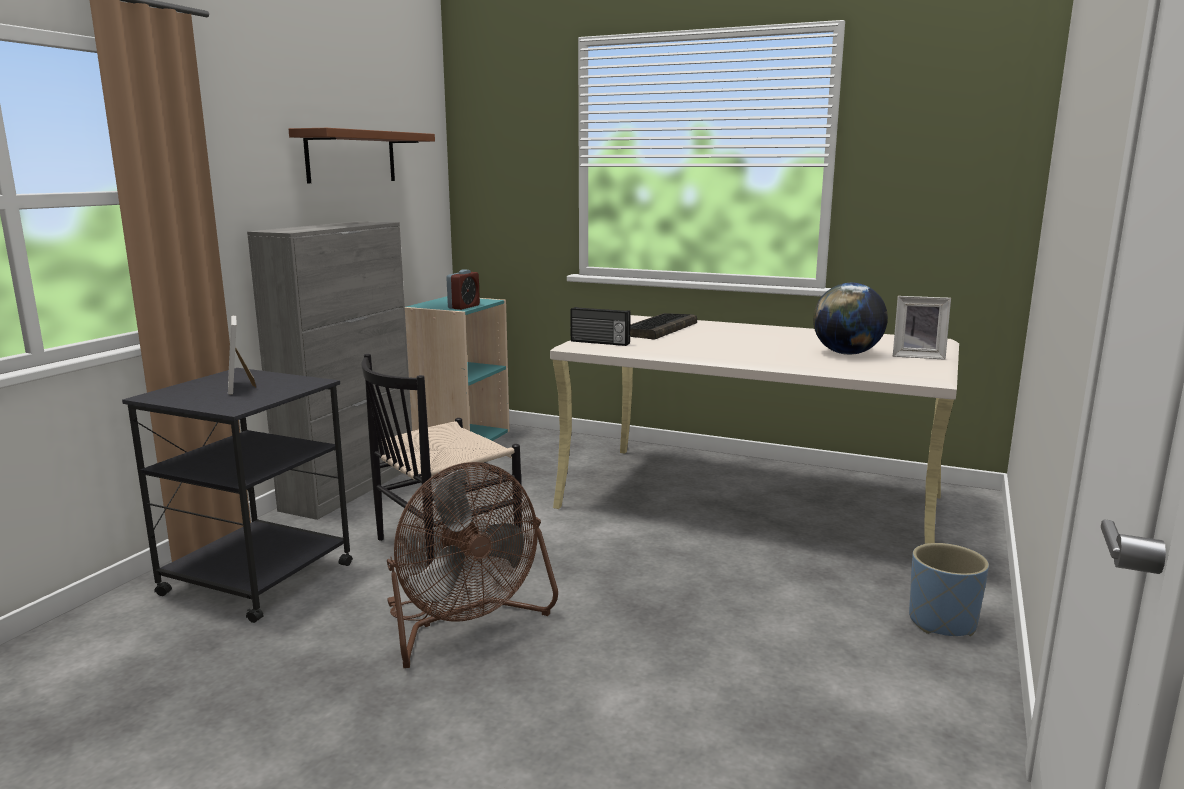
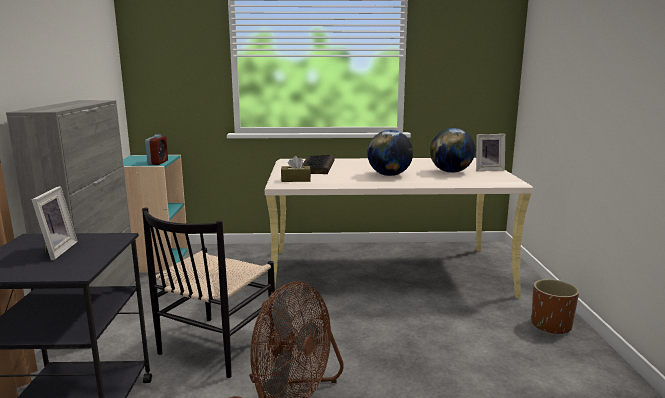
camera: 25 degrees left, 0 degrees up
(242, 386) = (55, 251): picture frame -> picture frame turned 135 degrees counterclockwise
(351, 157) = (66, 48): brown shelf -> none
(599, 342) = (296, 180): radio -> brown tissue box
(740, 349) = (389, 175): none -> globe
(942, 622) = (551, 326): blue planter -> brown planter

